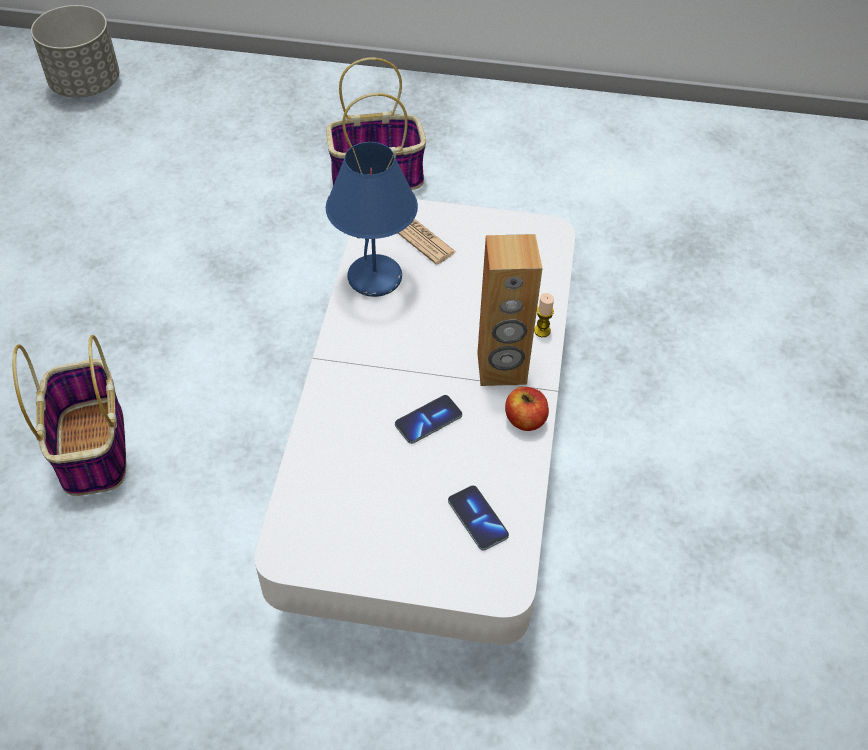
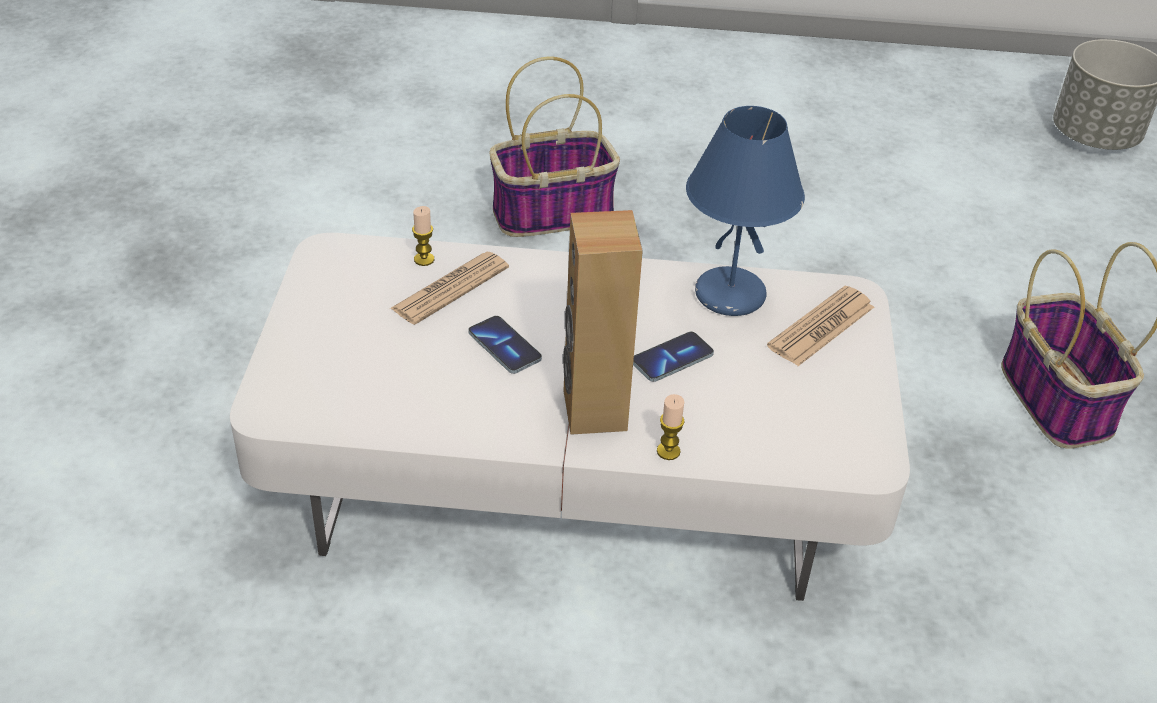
camera: 85 degrees right, 10 degrees down
(307, 476) = (424, 259): none -> candle
(351, 456) = (450, 289): none -> newspaper
(477, 519) = (361, 389): phone -> phone (672, 359)
(525, 420) = (511, 432): apple -> none

